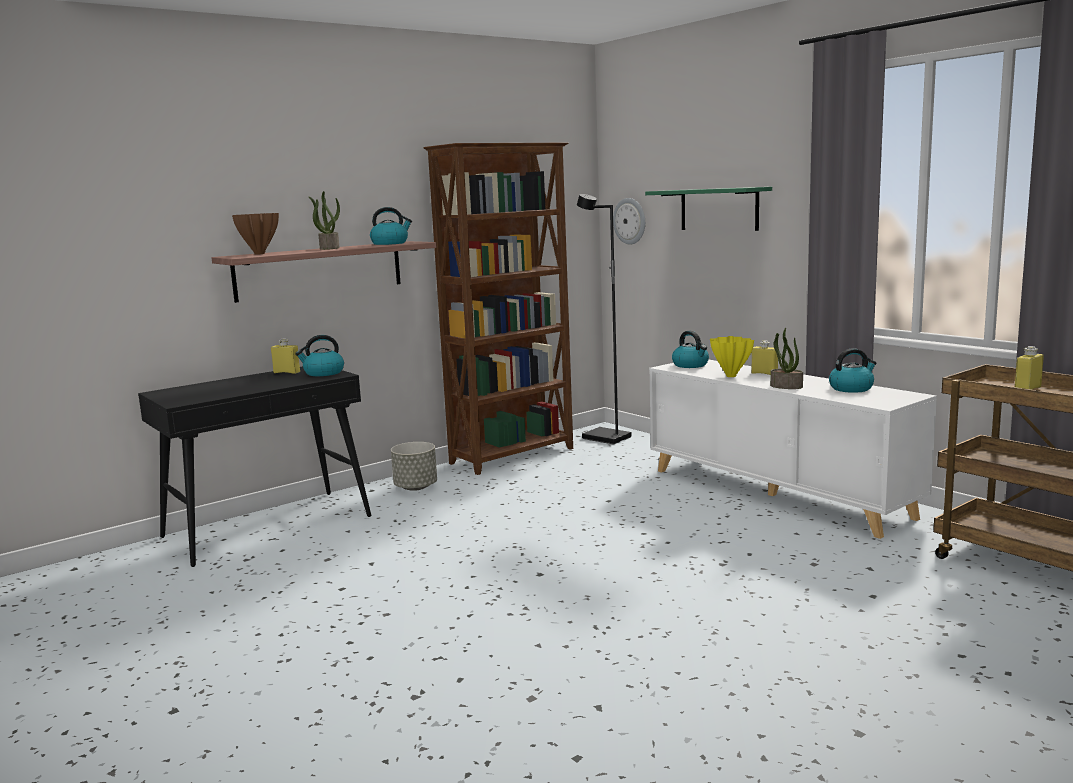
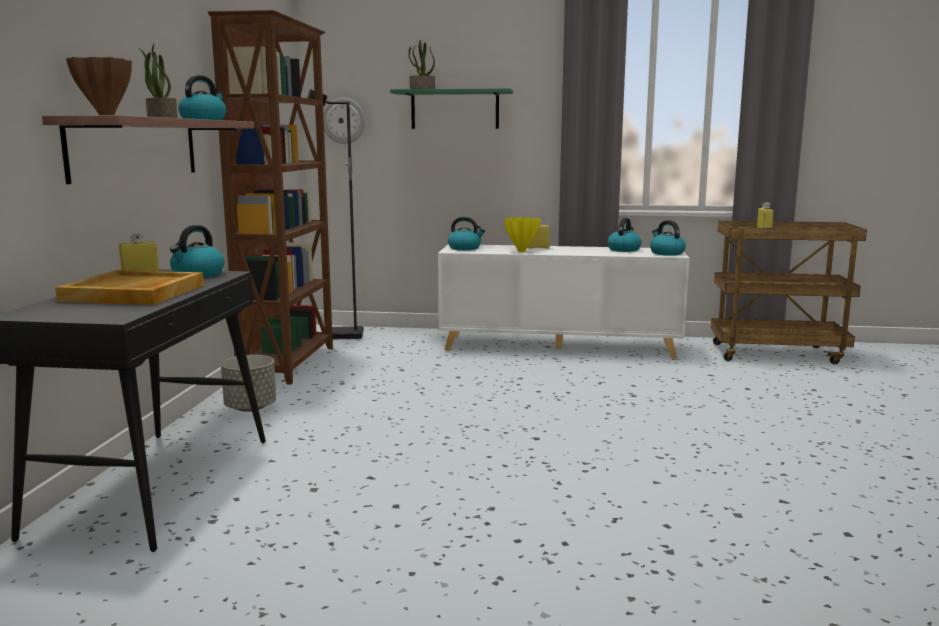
camera: 45 degrees left, 0 degrees up
(245, 384) = (134, 293): none -> beige tray
(785, 386) = (581, 253): potted plant -> potted plant (422, 89)
(884, 400) = (666, 253): none -> kettle

